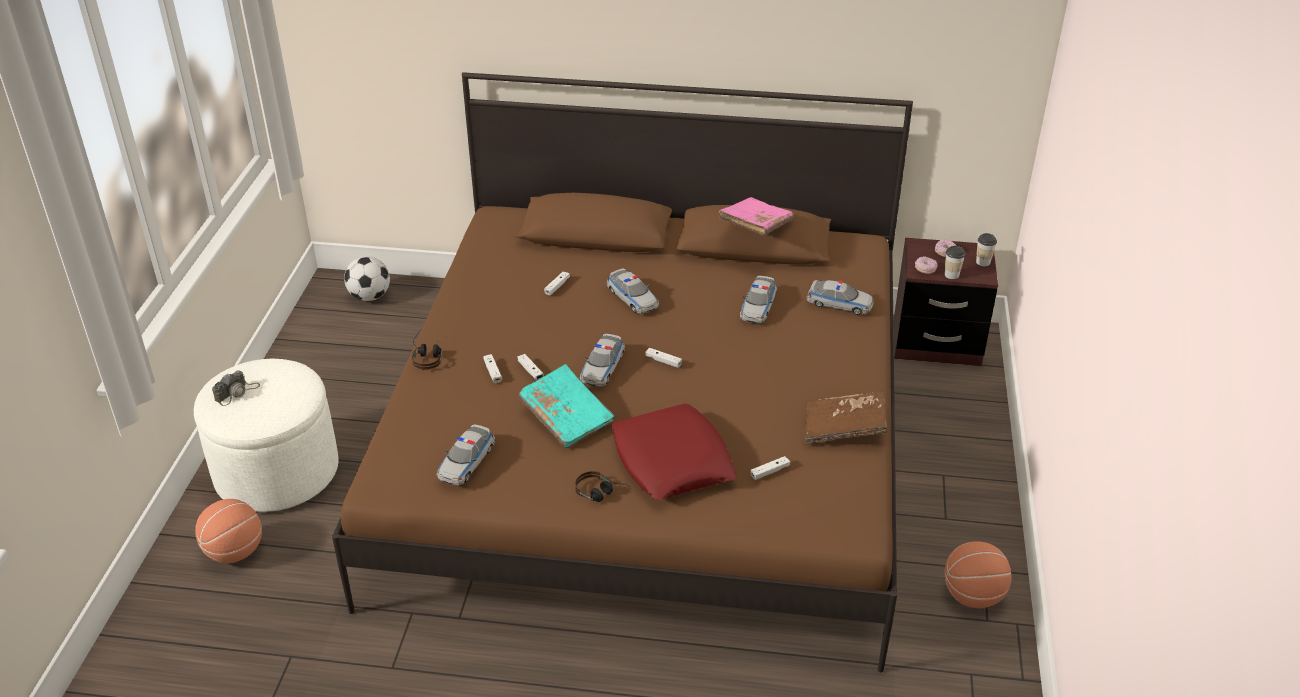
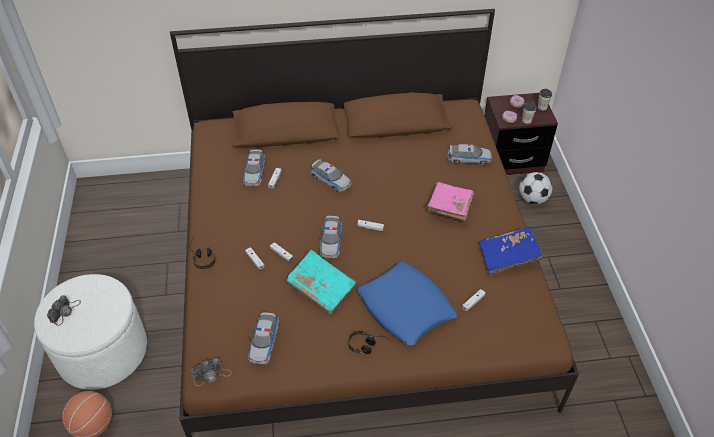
camera: 15 degrees left, 10 degrees up
(370, 296) = (123, 194): football -> football (532, 199)
(386, 486) = (212, 375): none -> camera
(672, 461) = (406, 307): red pillow -> blue pillow
(755, 227) = (400, 112): pink book -> pink book (449, 207)
(758, 306) = (417, 170): toy car -> toy car (254, 172)
(844, 428) = (508, 257): brown book -> blue book
(973, 596) = (596, 342): basketball -> none

